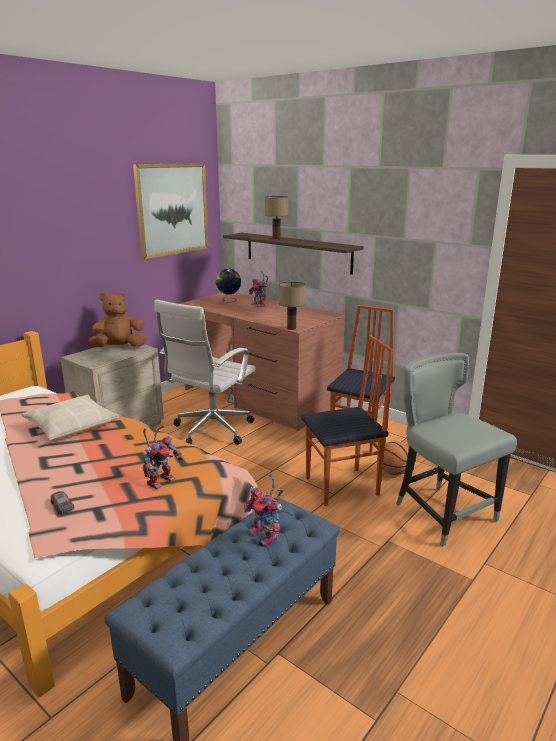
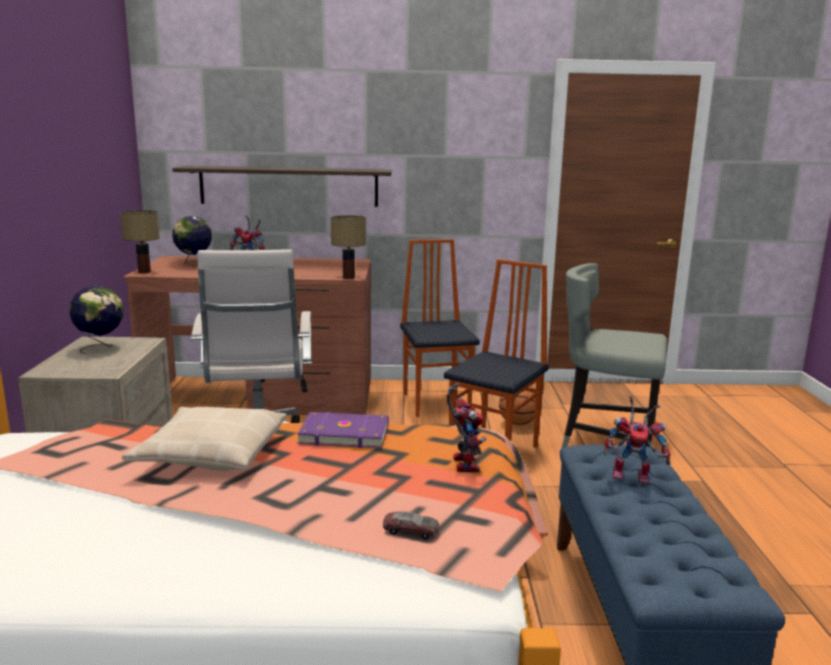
camera: 40 degrees left, 5 degrees down
(119, 348) = (101, 347): brown plush toy -> globe
(144, 437) = (344, 433): none -> purple book
(172, 209) = (98, 127): picture -> none
(276, 238) = (263, 167): table lamp -> table lamp (144, 271)

